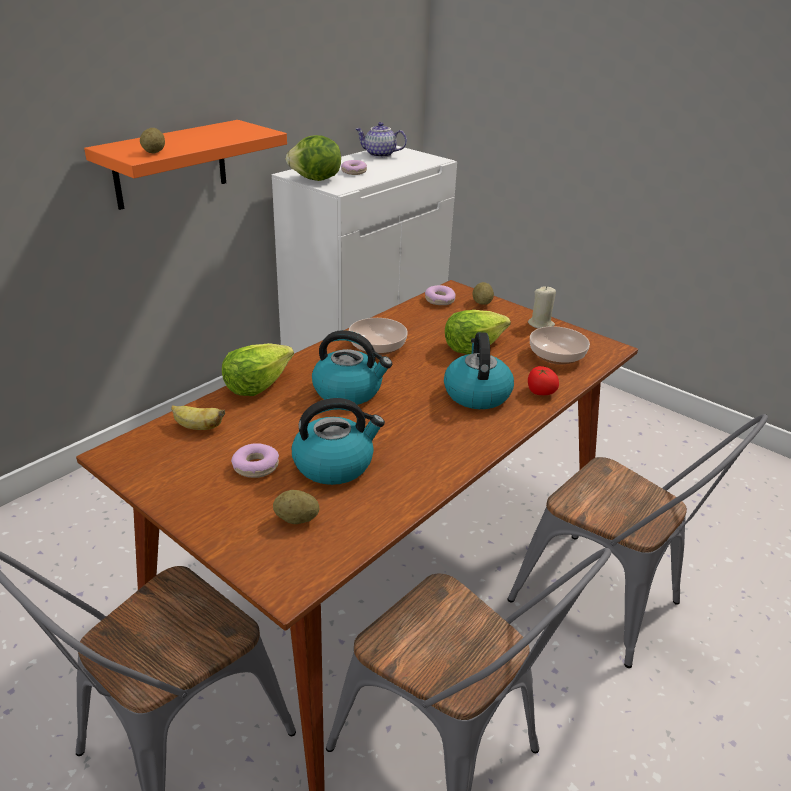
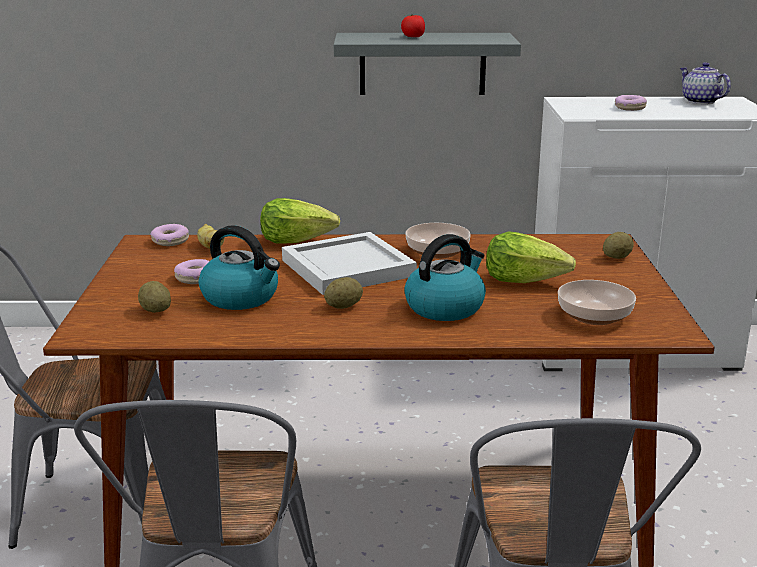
camera: 50 degrees right, 10 degrees down
(154, 152) = (372, 40): potato -> potato (343, 306)
(170, 164) = (422, 63): orange shelf -> grey shelf
(316, 180) = (574, 106): lettuce -> none
(349, 391) = (348, 267): kettle -> white tray
(439, 300) = (575, 243): donut -> donut (170, 241)
(540, 392) = (506, 330): tomato -> tomato (413, 37)
(541, 324) = (641, 291): beige candle -> none

